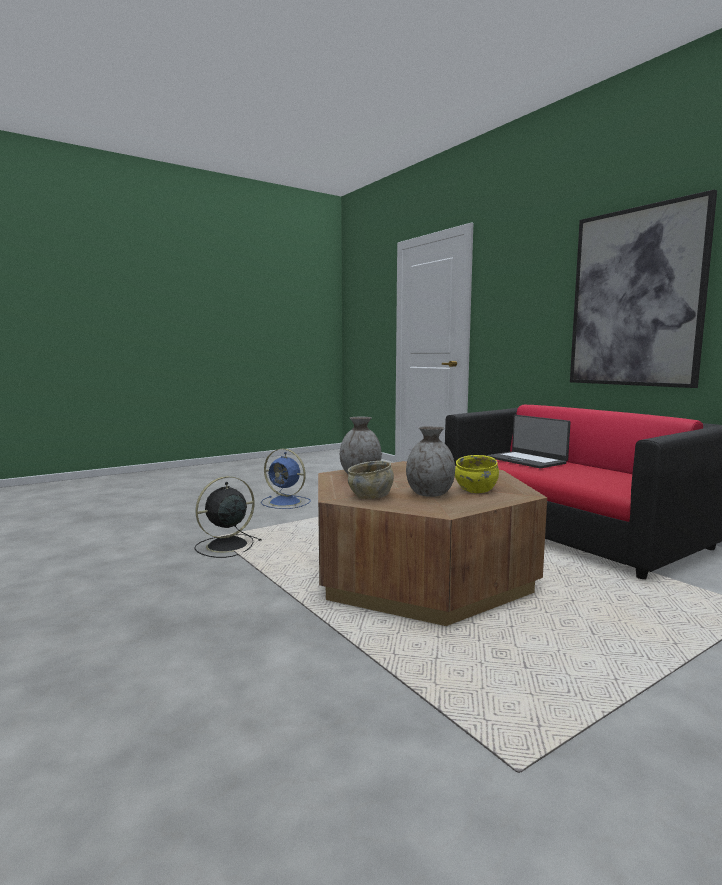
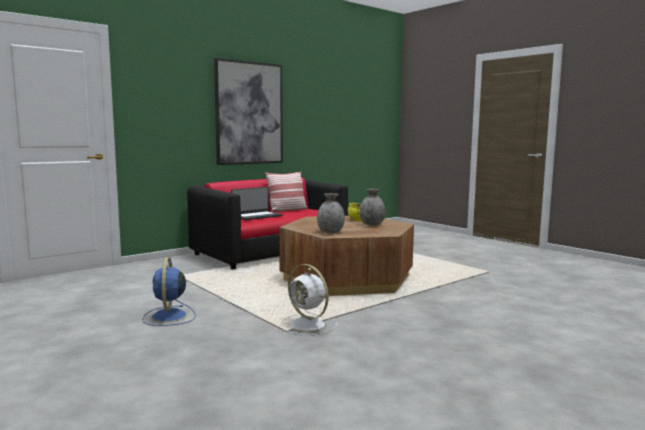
camera: 95 degrees left, 0 degrees up
(225, 546) = (308, 325): black fan -> white fan
(286, 502) = (169, 316): blue fan -> blue fan turned 150 degrees clockwise
(370, 496) = (382, 230): beige bowl -> none
(608, 471) = (287, 210): none -> pillow

